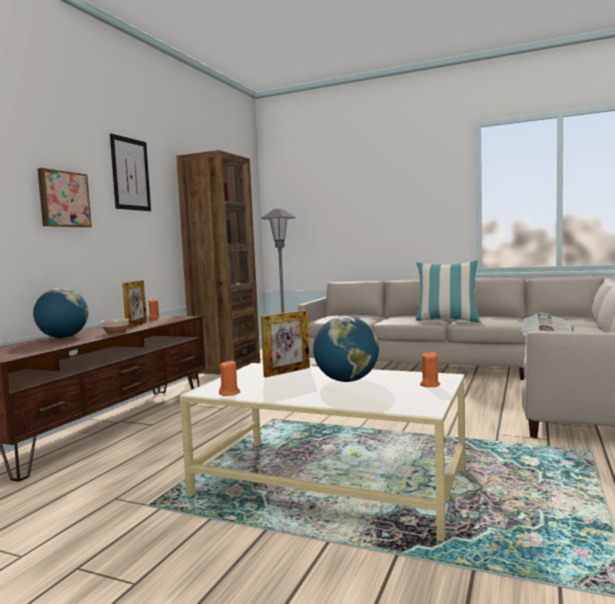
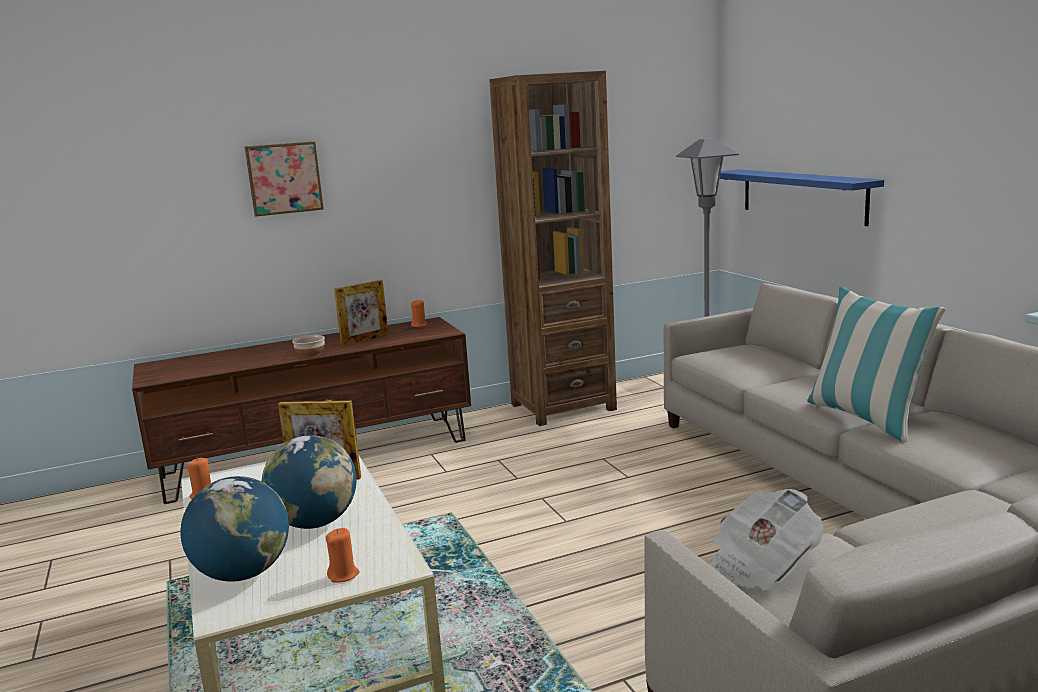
camera: 45 degrees right, 10 degrees up
(63, 337) = (261, 351): globe -> globe (243, 574)
(130, 174) = (400, 124): picture -> none
(328, 239) = (802, 195): none -> blue shelf

